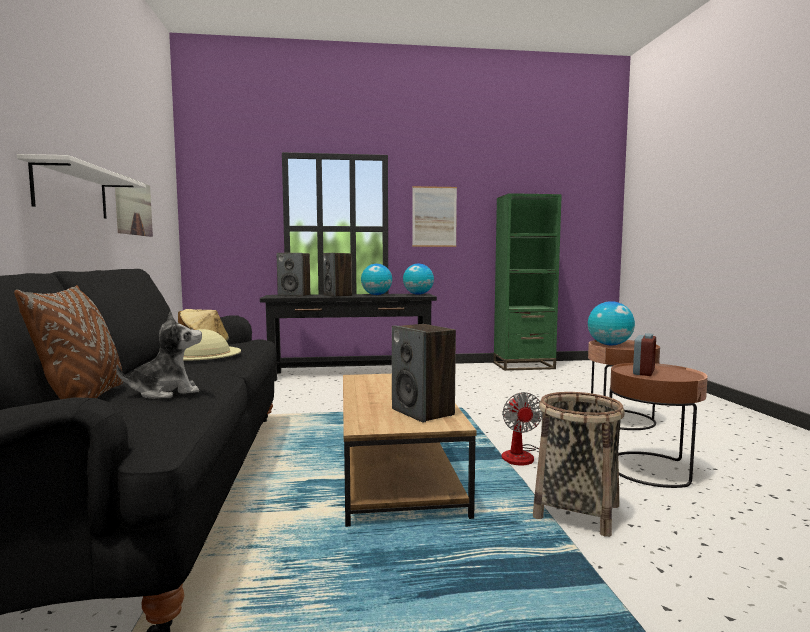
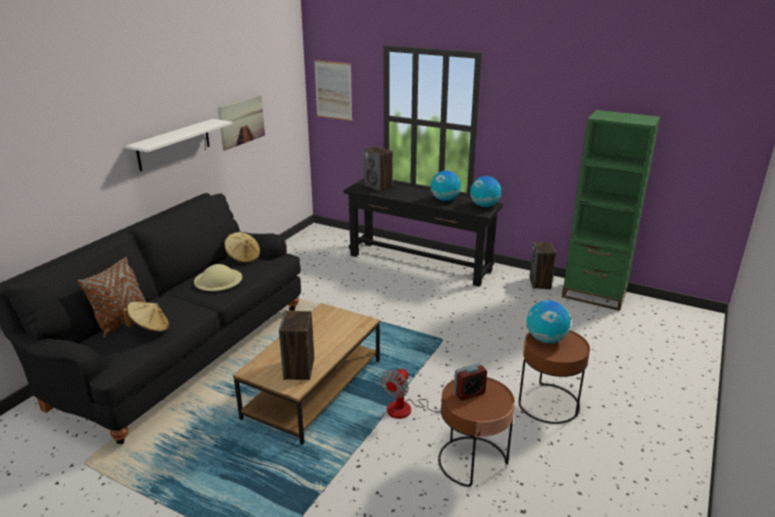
camera: 35 degrees right, 20 degrees up
(166, 392) = (150, 328): plush toy -> beige hat
(338, 295) = (409, 195): speaker -> speaker (540, 283)
(434, 216) = (524, 122): picture -> picture (333, 90)
(576, 512) = (363, 468): basket -> none

